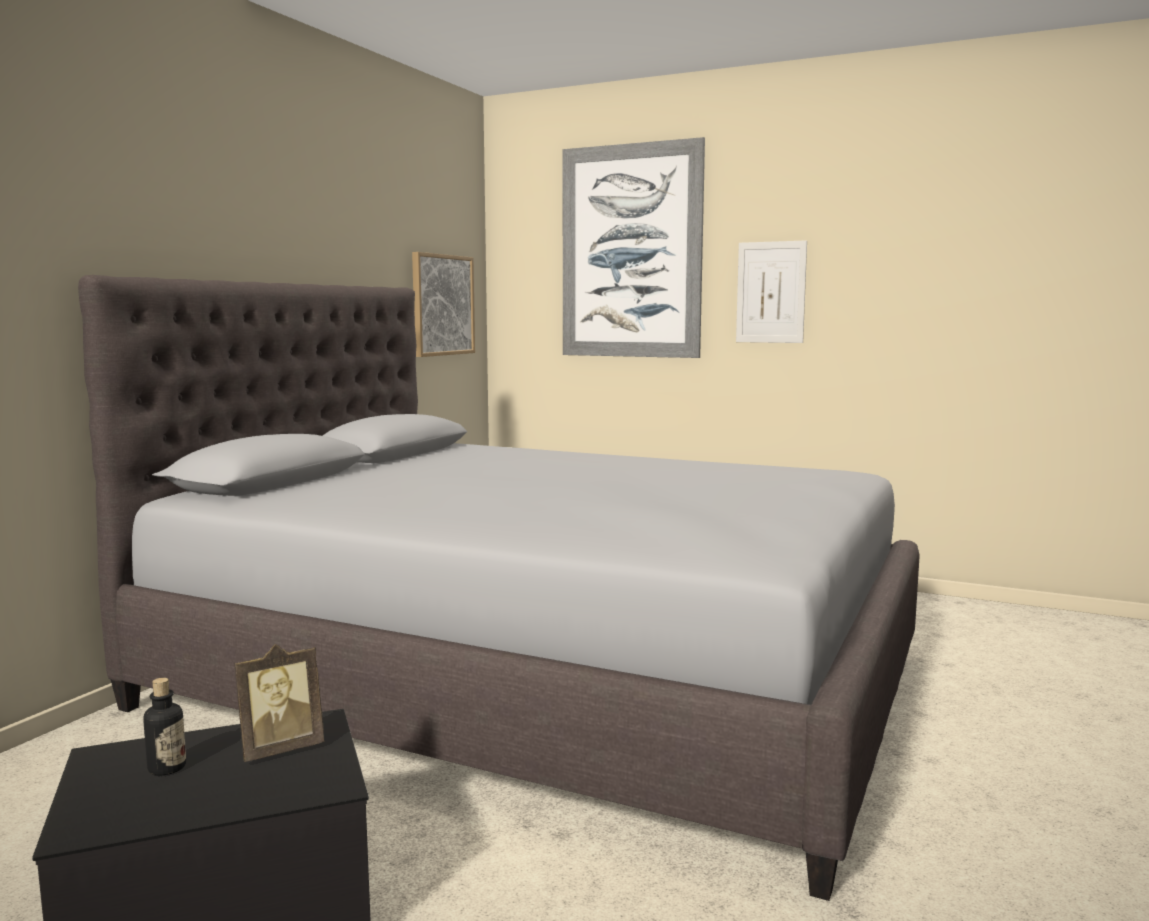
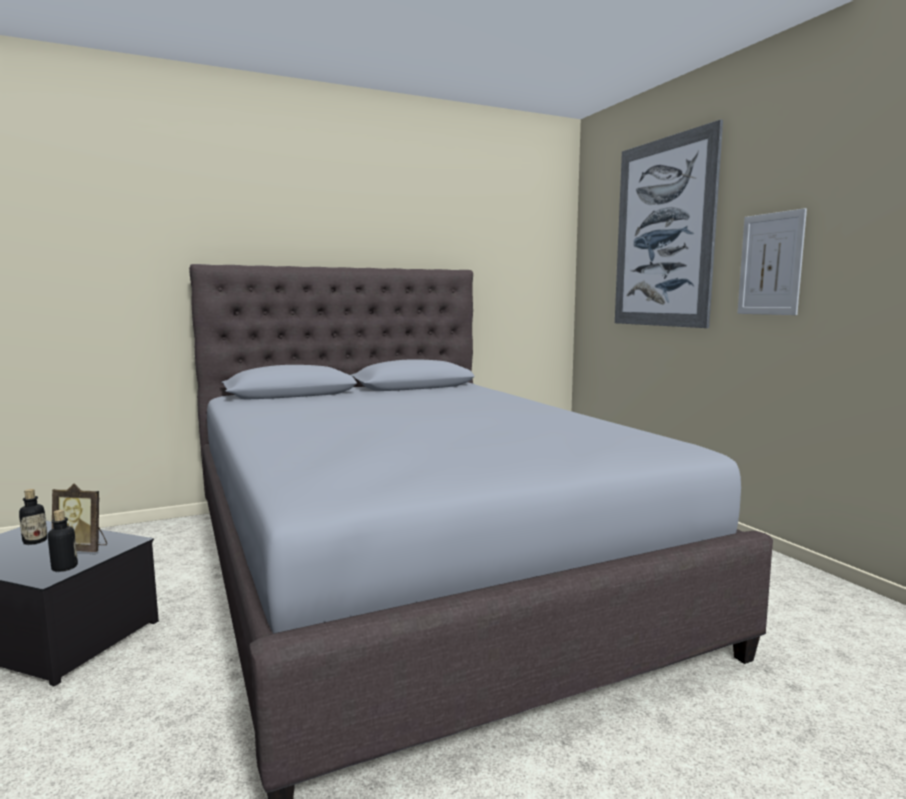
camera: 40 degrees right, 0 degrees up
(323, 770) = (64, 567): none -> bottle
(442, 305) = (520, 283): picture -> none

